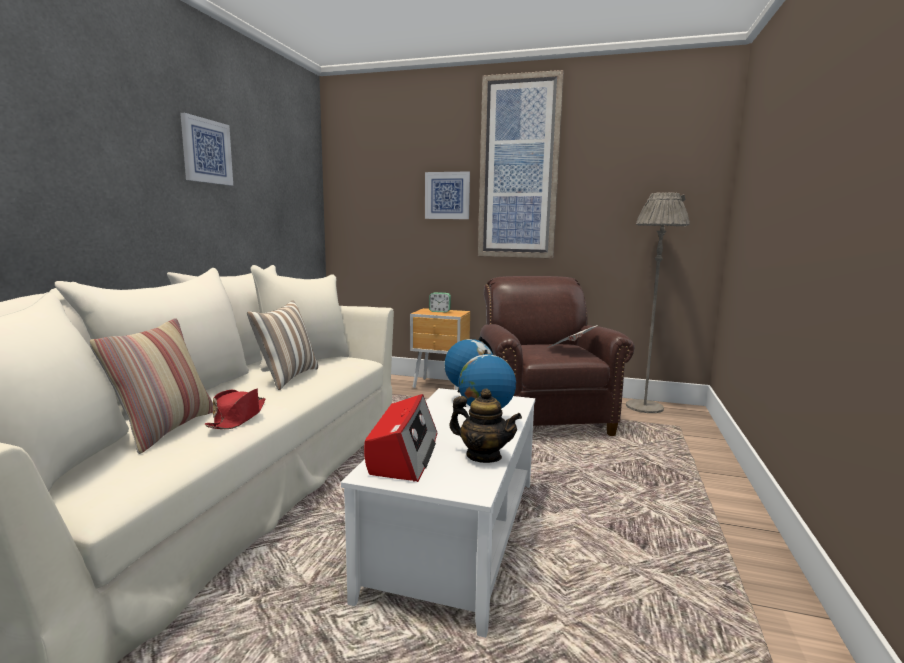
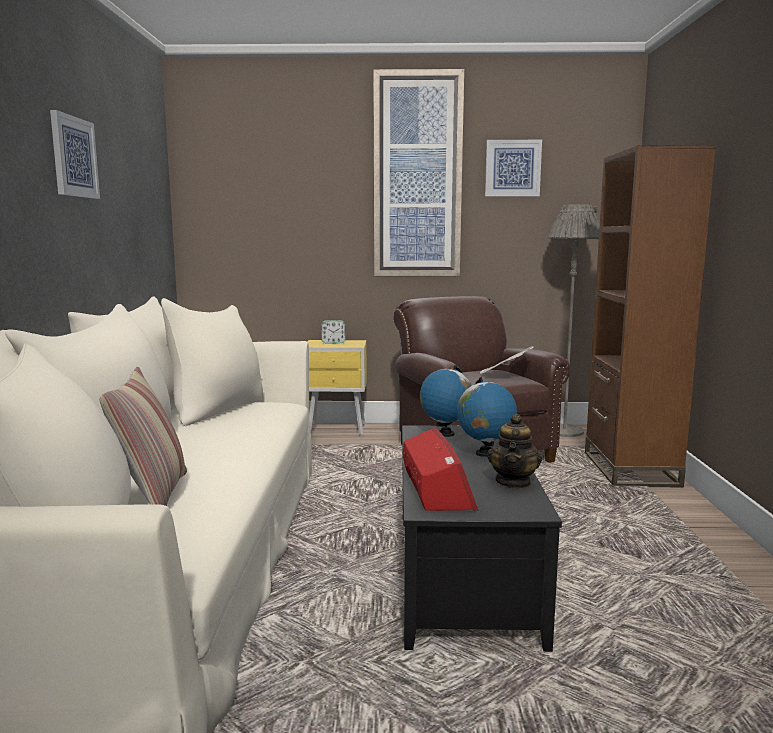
camera: 15 degrees left, 0 degrees up
(238, 418) = (223, 476): red hat -> none
(286, 377) = (223, 430): pillow -> none
(440, 386) = (338, 430): brown nightstand -> yellow nightstand
(447, 195) = (334, 206): picture -> picture (512, 168)
(454, 534) = (460, 573): white coffee table -> black coffee table
(483, 456) = (513, 482): teapot -> teapot turned 90 degrees clockwise
(689, 452) = (630, 469): none -> brown bookcase

